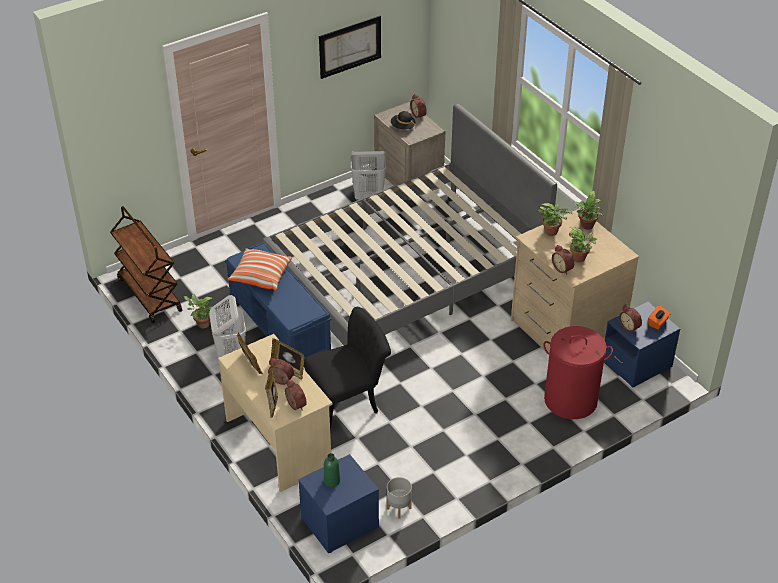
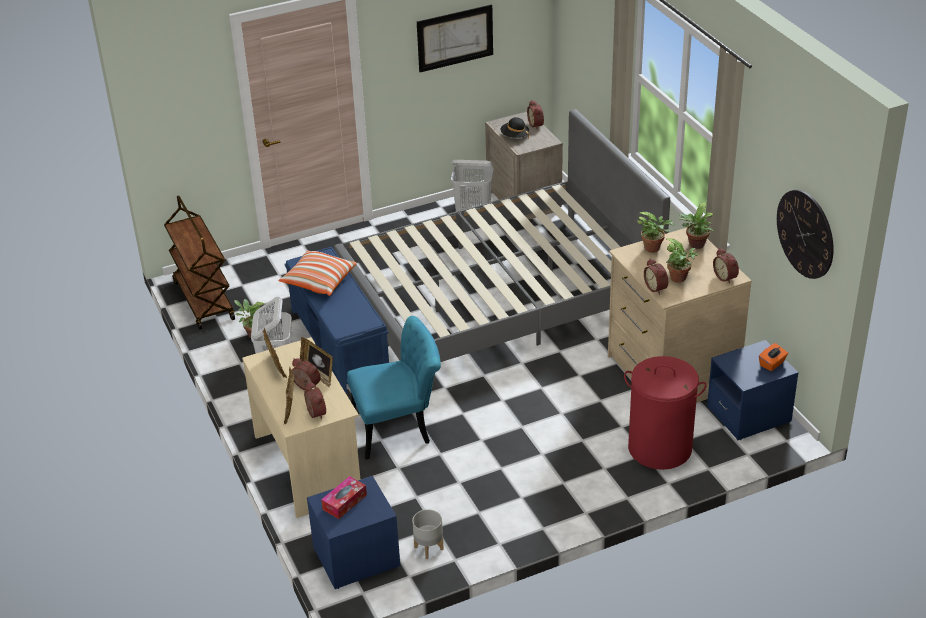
camera: 10 degrees right, 5 degrees down
(332, 481) = (344, 502): green bottle -> tissue box
(349, 401) = (399, 428): black chair -> turquoise chair
(630, 327) = (737, 366): alarm clock -> alarm clock (726, 277)
(688, 219) = (805, 234): none -> wall clock

